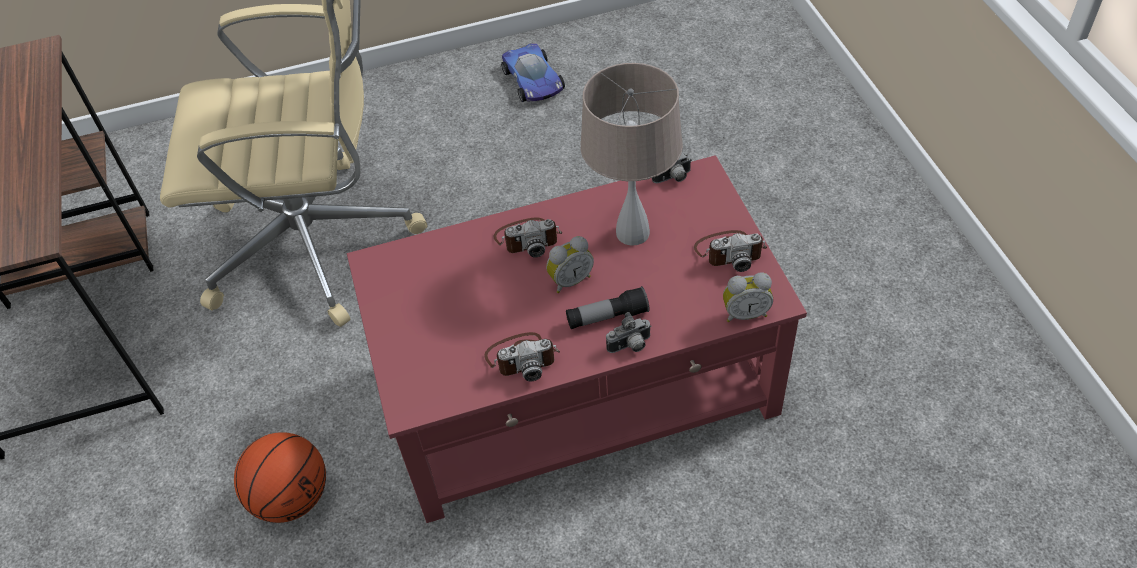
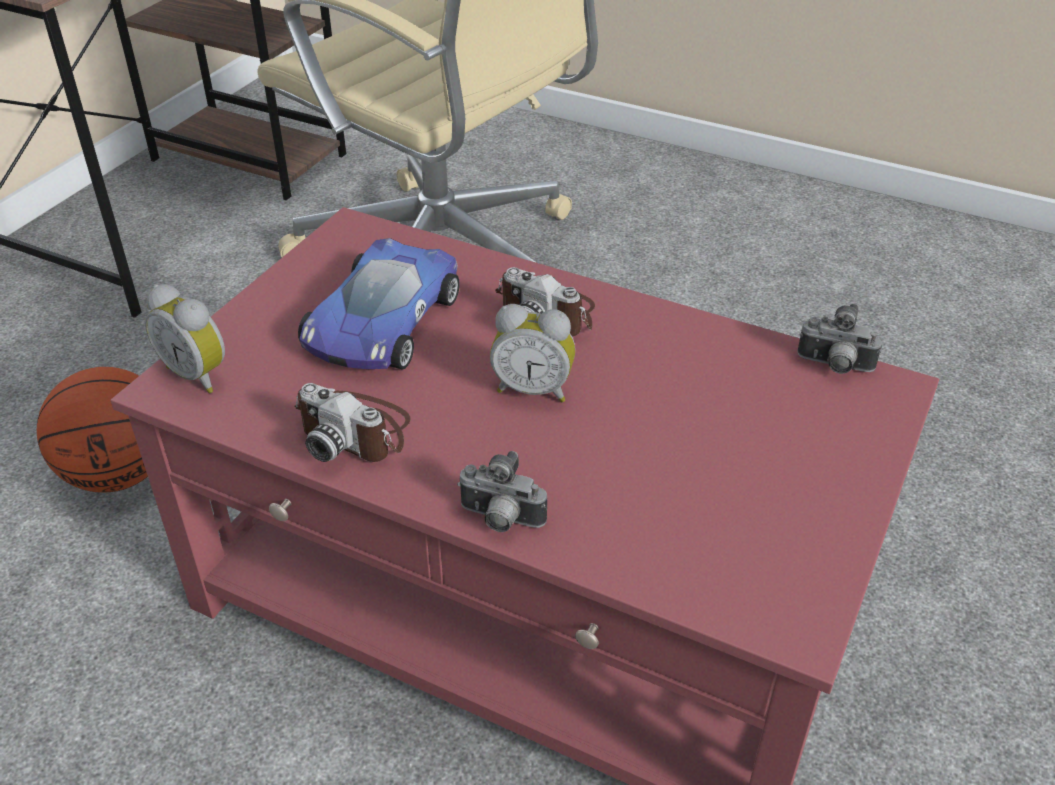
camera: 40 degrees right, 10 degrees down
(533, 81) = (865, 251): toy car -> toy car (381, 323)
(607, 317) = (520, 463): flashlight -> none
(633, 232) = (691, 391): beige table lamp -> none
(729, 251) = (805, 507): camera -> none
(745, 313) = (723, 605): alarm clock -> alarm clock (199, 374)

